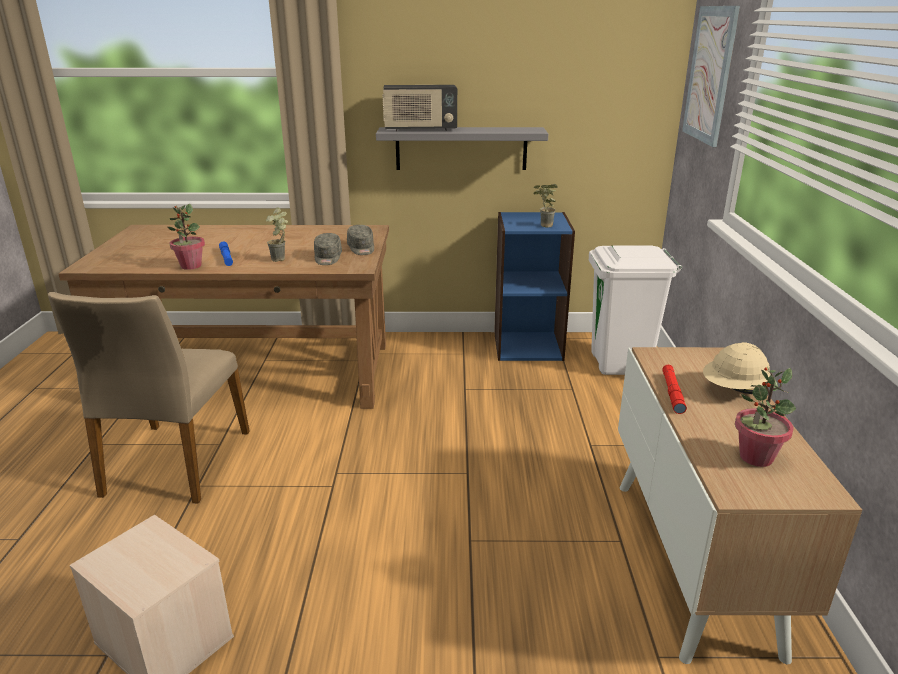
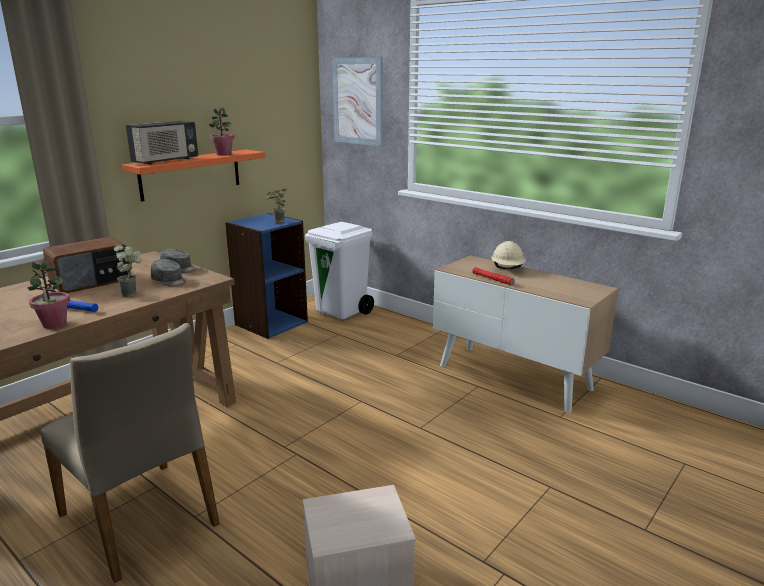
camera: 50 degrees left, 5 degrees down
(287, 239) = (92, 282): none -> radio
(461, 148) = (191, 174): grey shelf -> orange shelf
(755, 457) = (564, 287): potted plant -> potted plant (223, 154)

